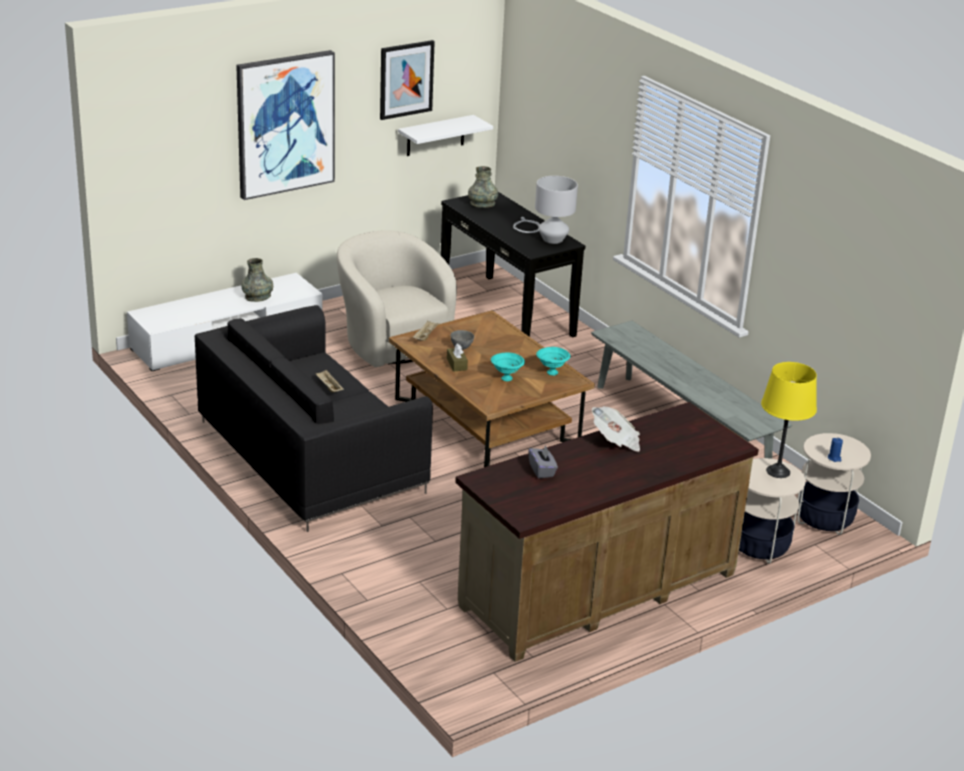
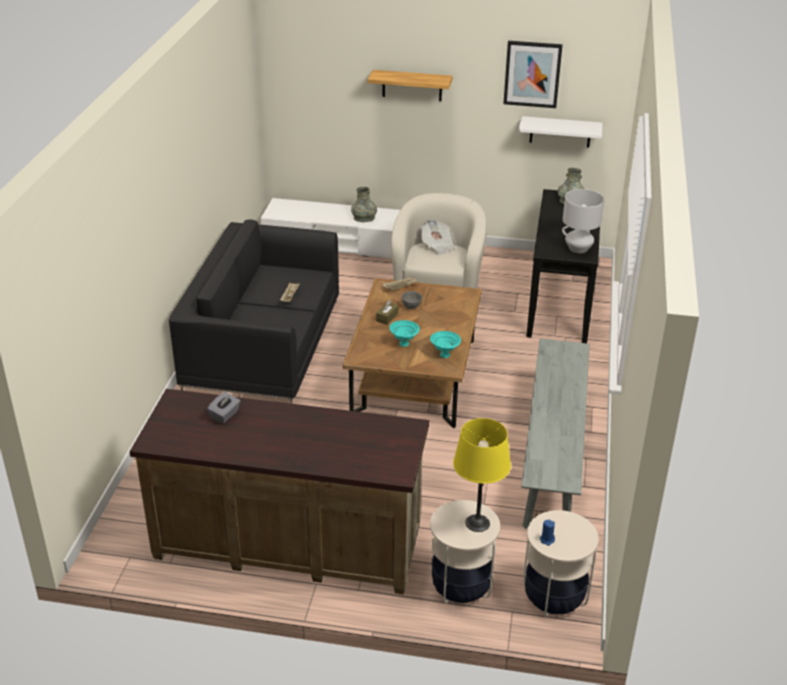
camera: 45 degrees right, 5 degrees up
(285, 124) = (412, 85): picture -> shelf
(616, 441) = (315, 421): newspaper -> newspaper (437, 246)

